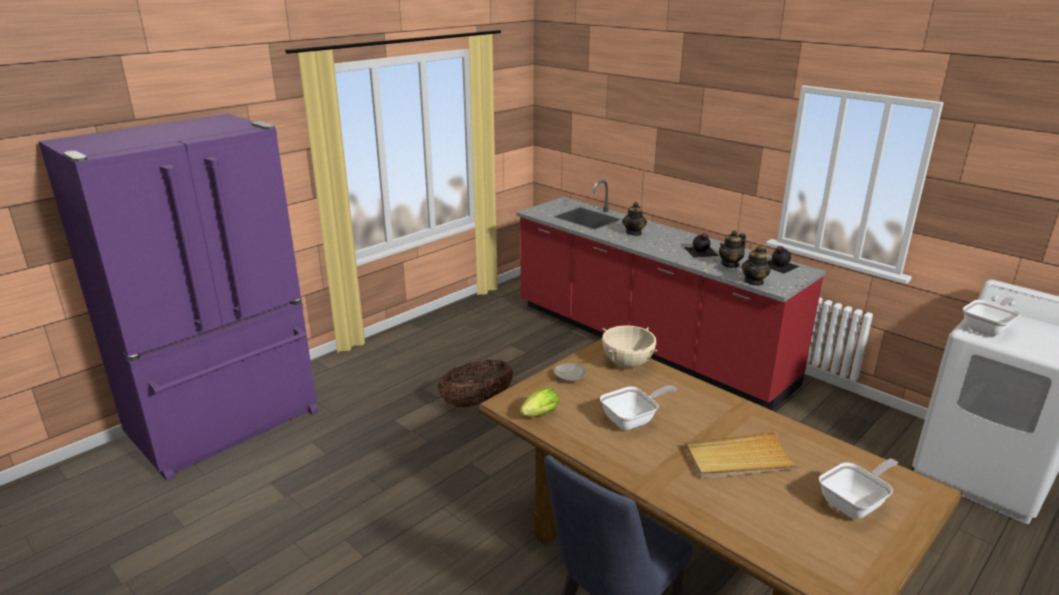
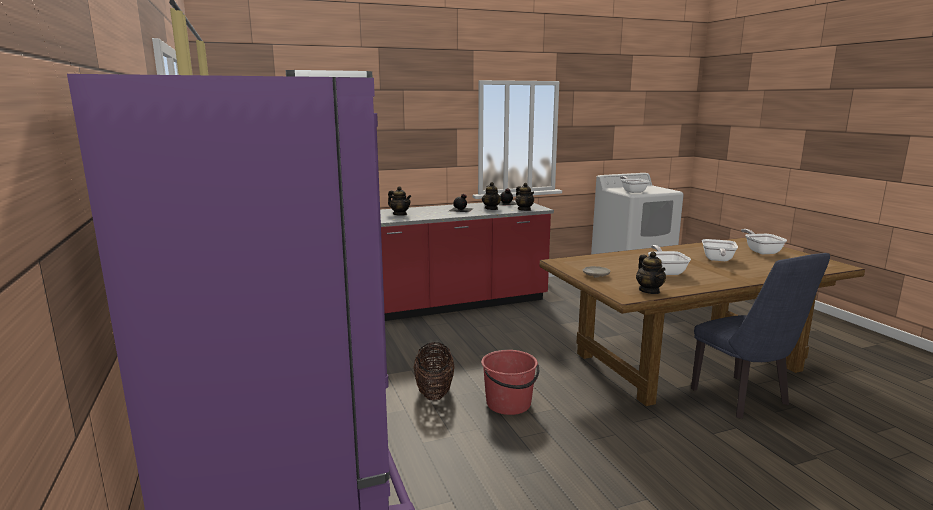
camera: 65 degrees left, 10 degrees down
(481, 447) = (509, 404): none -> red bucket
(538, 415) = (649, 291): lettuce -> teapot
(627, 364) = (587, 260): beige cooking pot -> none
(739, 459) = (717, 260): beige tray -> frying pan

